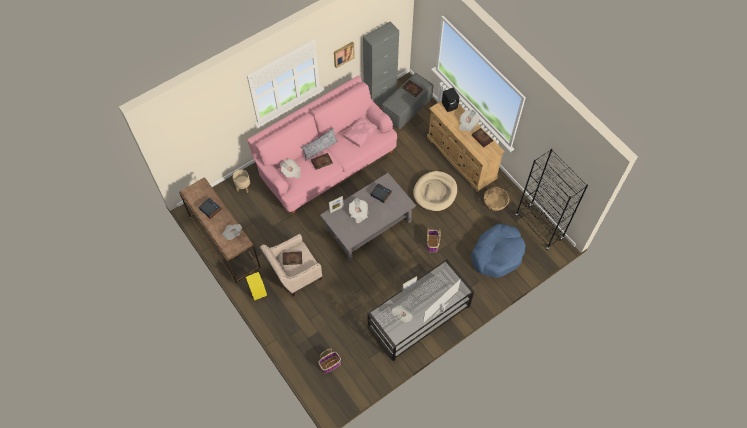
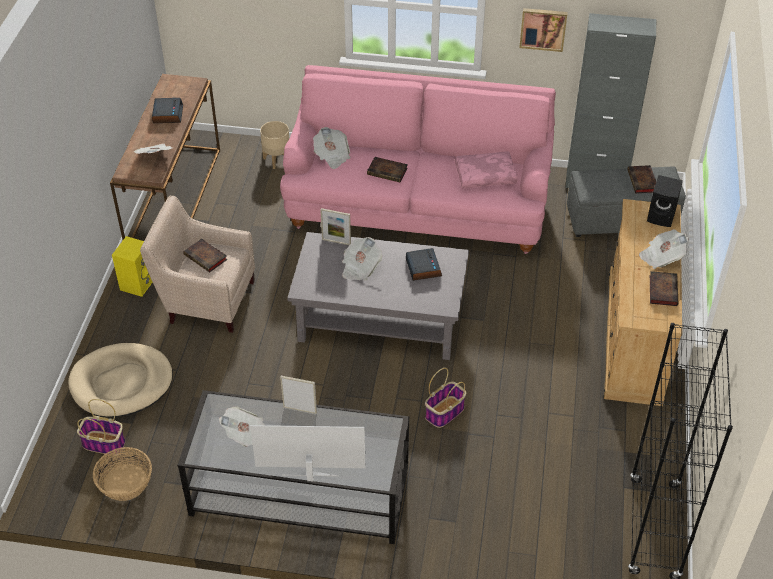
camera: 45 degrees right, 15 degrees down
(320, 149) = (406, 157): pillow -> none
(435, 192) = (534, 351): beige dog bed -> beige dog bed (121, 383)
(495, 202) = (618, 436): basket -> basket (125, 483)
(497, 254) = (532, 509): blue dog bed -> none

